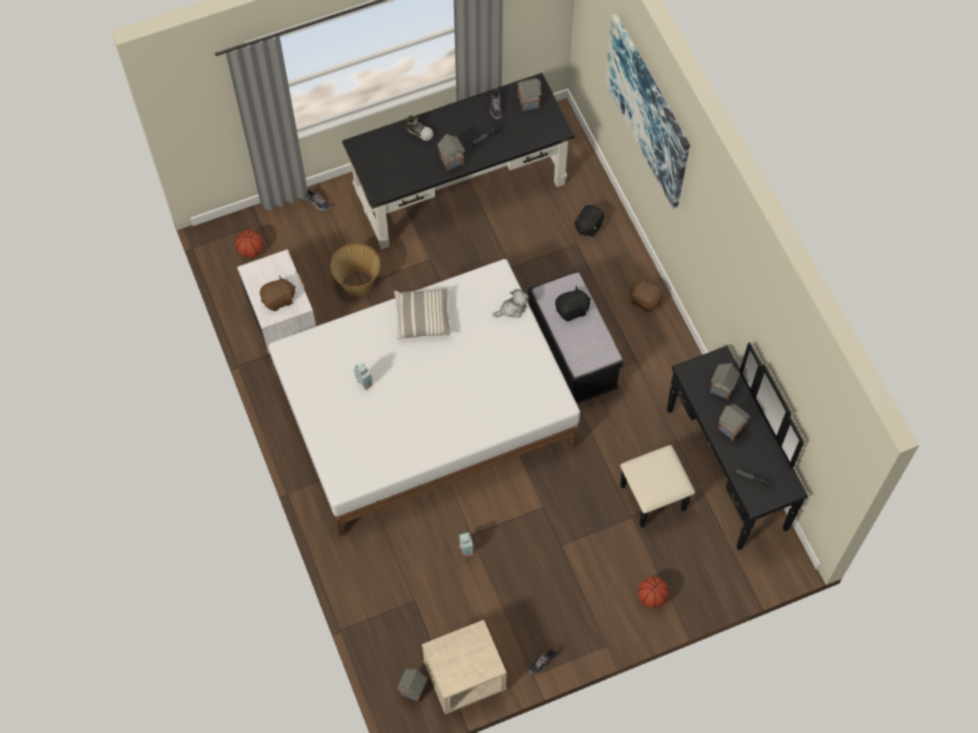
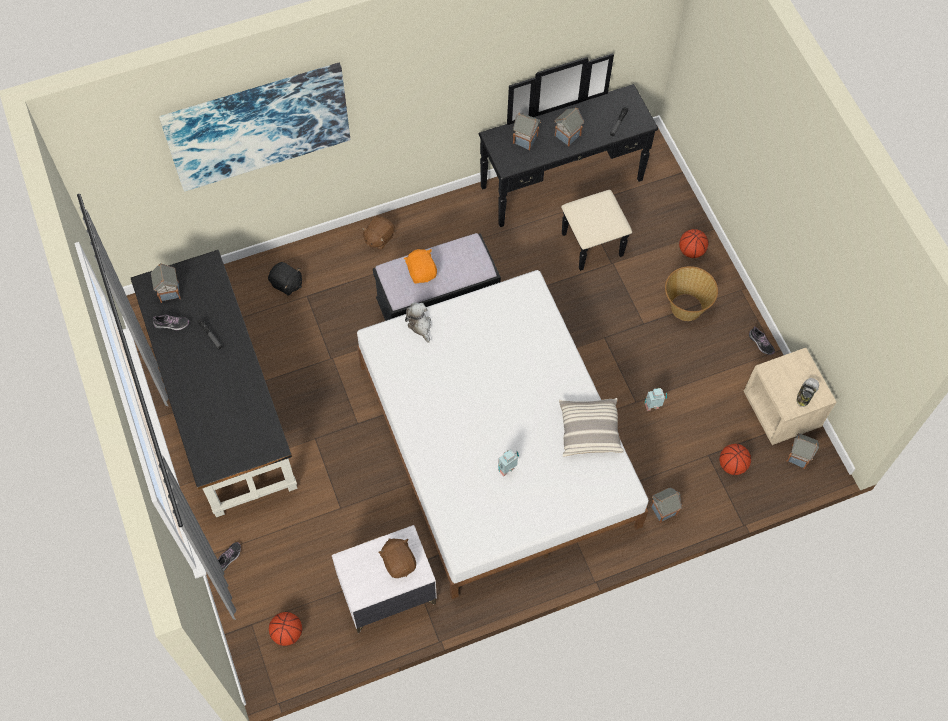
camera: 90 degrees left, 0 degrees up
(357, 282) = (339, 513): basket -> basket (685, 307)
(404, 623) = (732, 465): none -> basketball
(420, 132) = (195, 403): shoe -> shoe (806, 393)
(423, 318) = (427, 411): pillow -> pillow (589, 431)
(451, 161) = (239, 371): toy house -> toy house (663, 511)
(572, 310) = (421, 272): black plush toy -> orange plush toy

